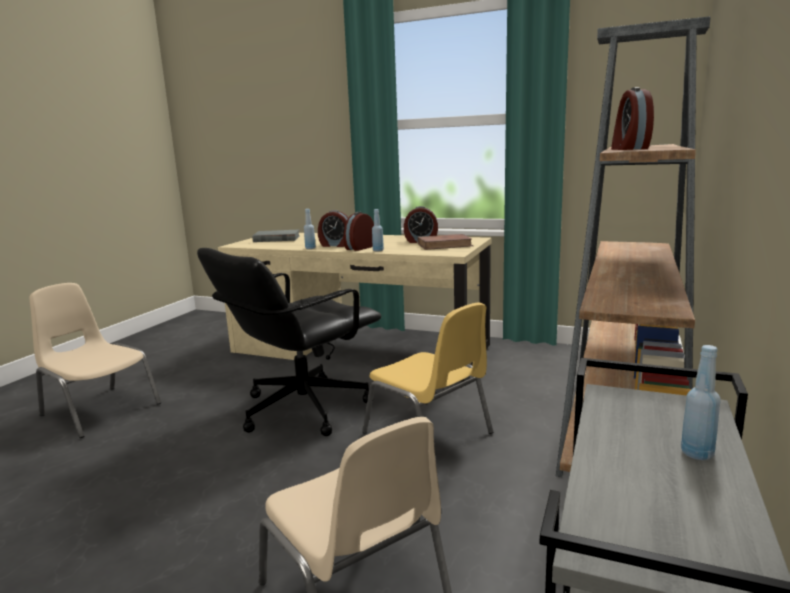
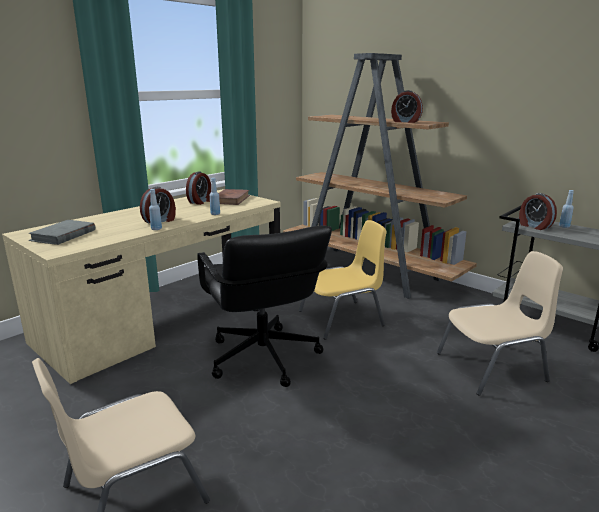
camera: 70 degrees left, 5 degrees up
(359, 248) = (191, 217): alarm clock -> alarm clock (534, 226)

